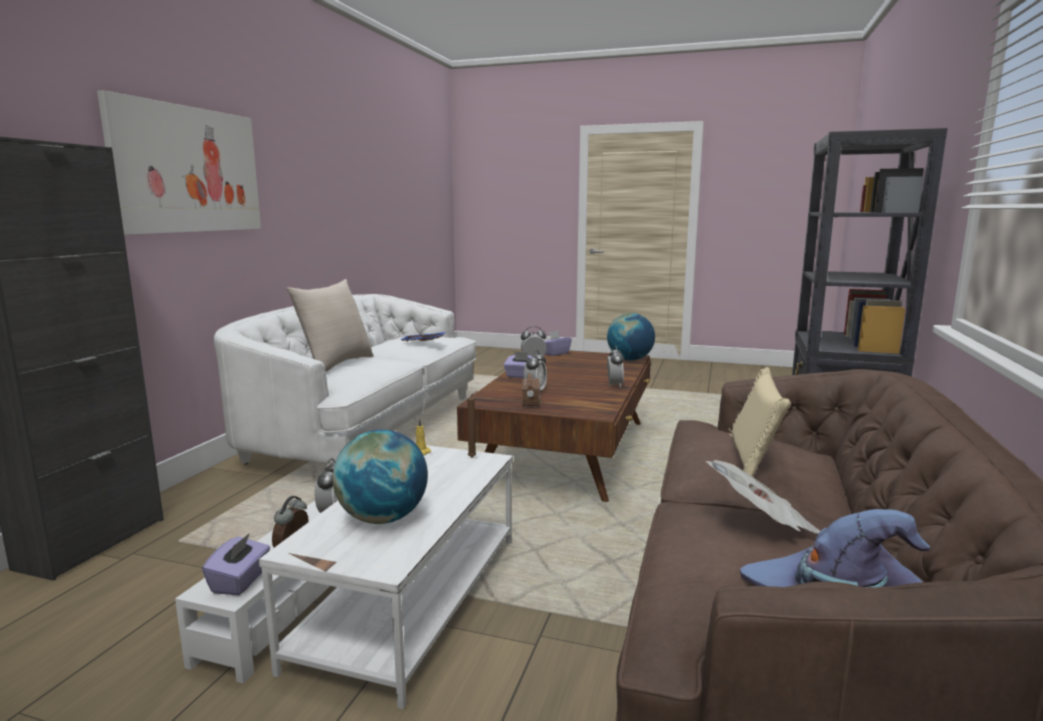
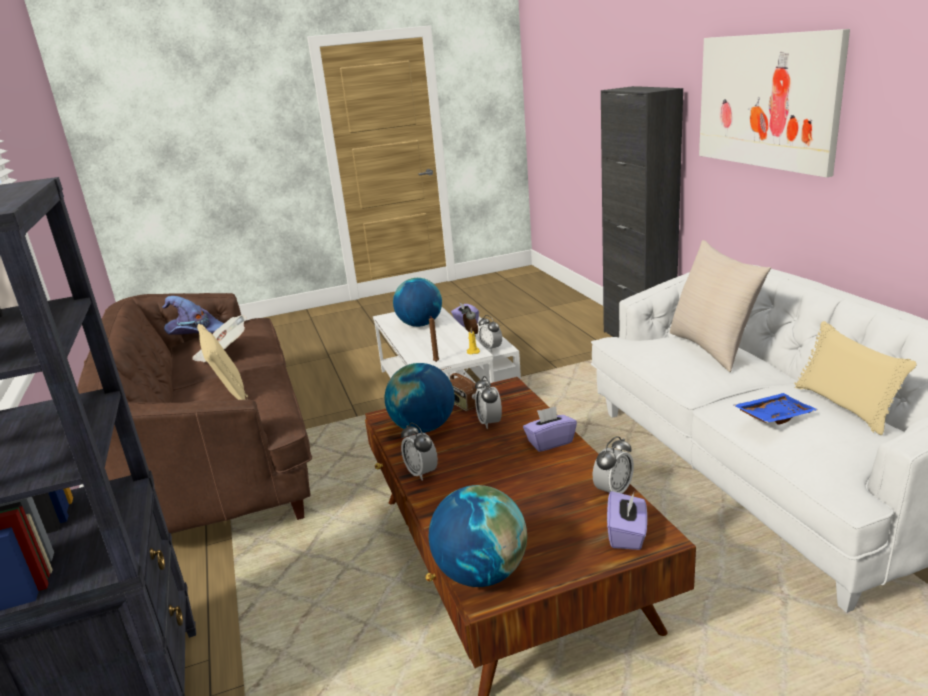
camera: 145 degrees right, 10 degrees up
(383, 342) = (845, 407): none -> beige pillow
(582, 400) = (423, 428): none -> globe

